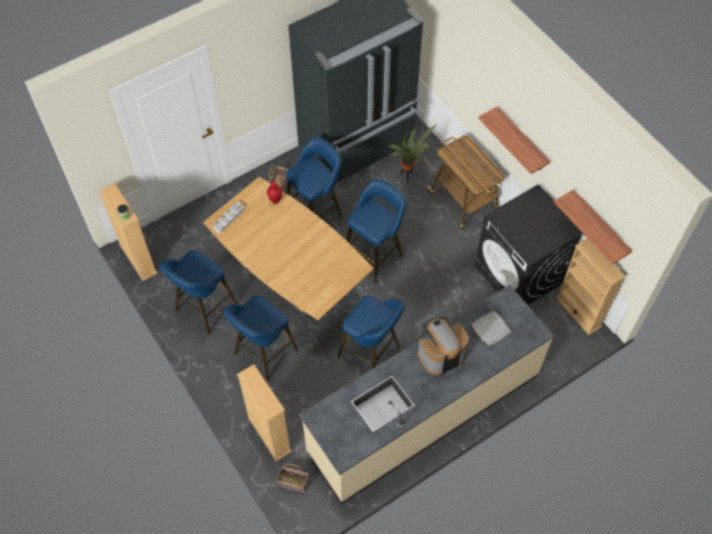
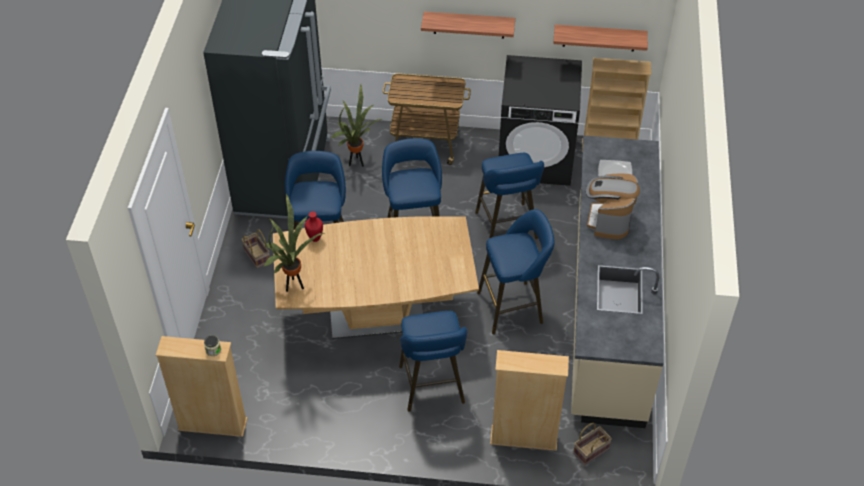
camera: 50 degrees left, 10 degrees down
(203, 309) = (332, 405): blue stool -> blue stool (507, 228)
(228, 218) = (294, 285): grey tray -> potted plant

